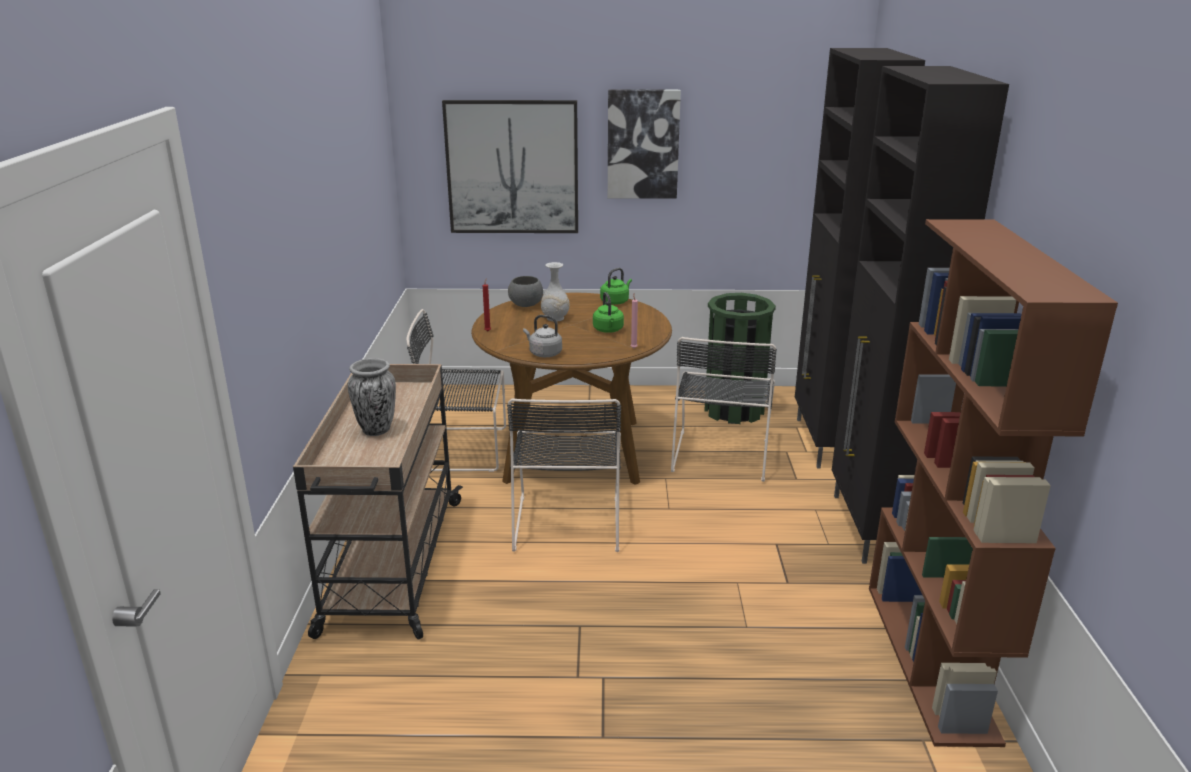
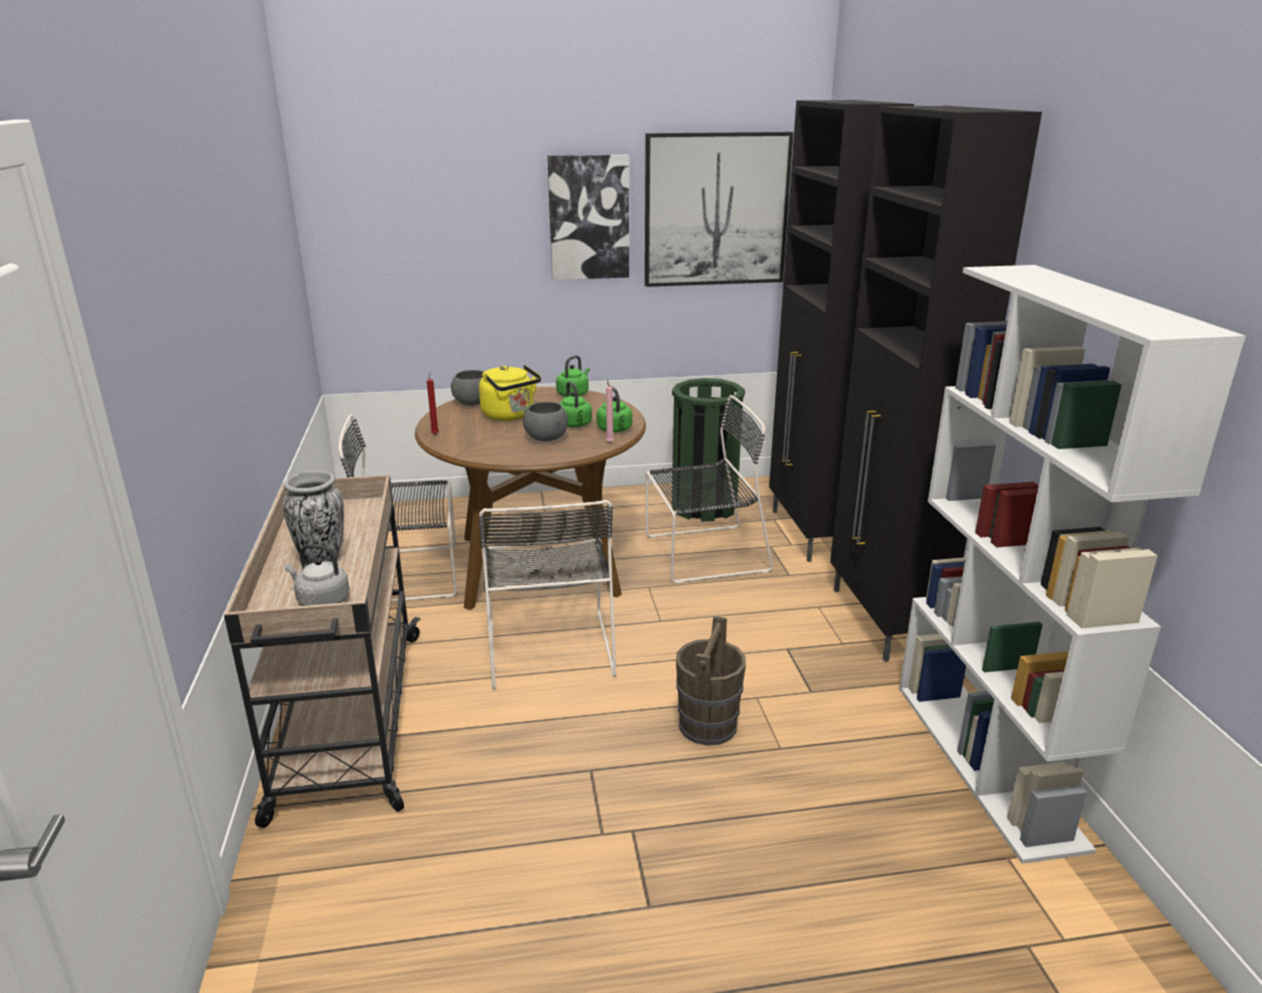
camera: 10 degrees left, 0 degrees up
(512, 167) = (442, 248): picture -> picture (716, 210)
(544, 353) = (508, 455): grey kettle -> grey kettle (321, 601)
(555, 318) = (510, 416): white vase -> yellow kettle
(579, 341) = (545, 439): none -> grey bowl
(642, 337) = (615, 430): none -> green kettle
(688, 601) = (708, 725): none -> brown bucket
(721, 453) = (702, 554): black chair -> black chair turned 105 degrees counterclockwise
(931, 660) = (987, 762): brown bookcase -> white bookcase

